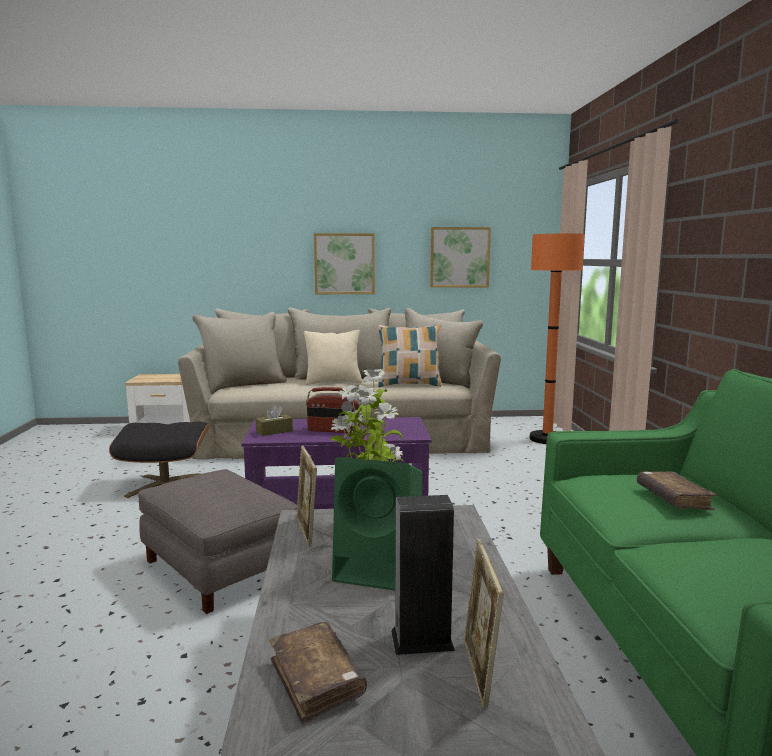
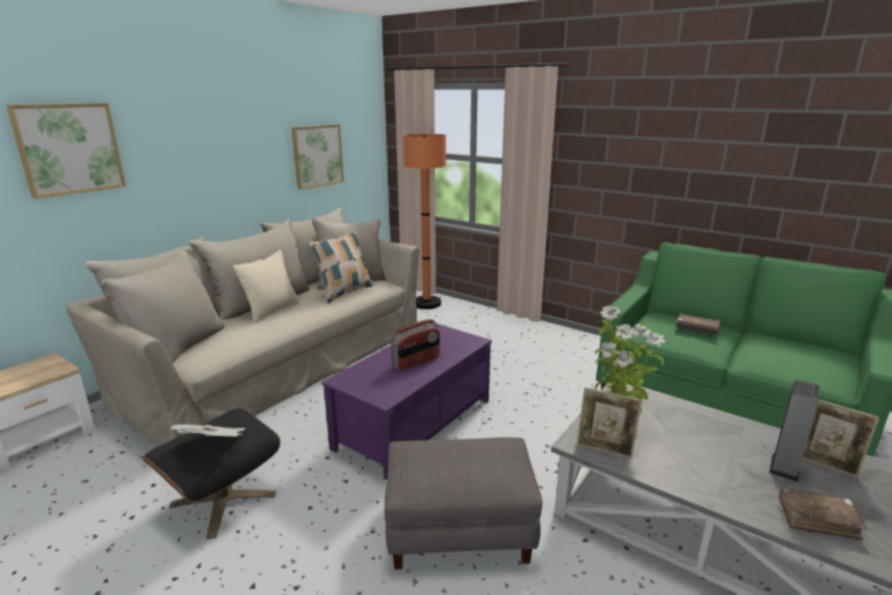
camera: 50 degrees left, 10 degrees up
(152, 430) = (214, 445): none -> newspaper
(274, 431) = (376, 385): brown tissue box -> none
(344, 264) = (215, 176): picture -> picture (69, 149)
(381, 568) = (686, 445): green speaker -> none

